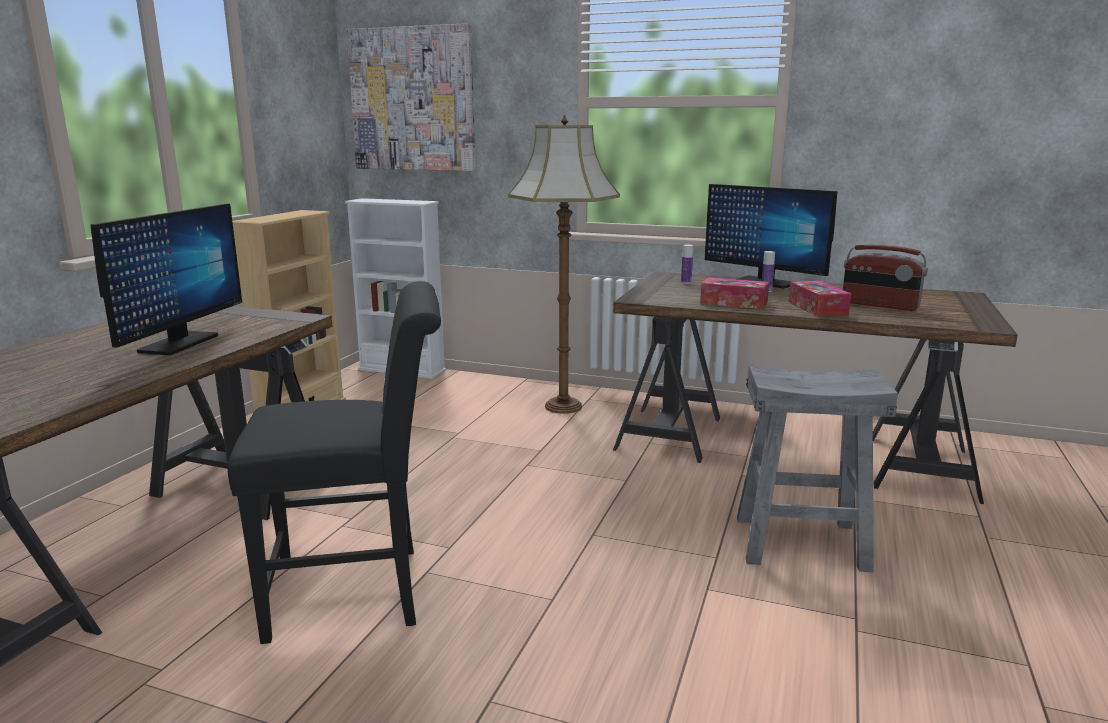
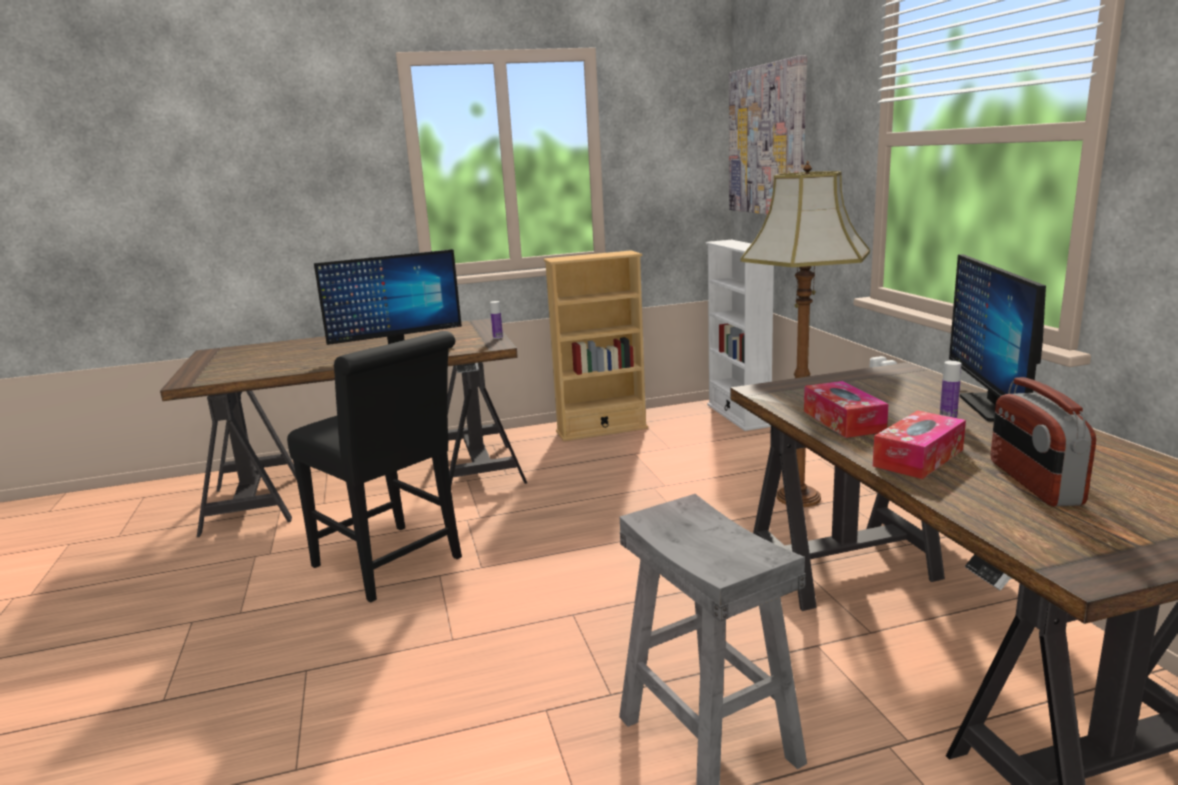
camera: 55 degrees right, 0 degrees up
(686, 282) = (889, 383): bottle -> bottle (498, 337)

